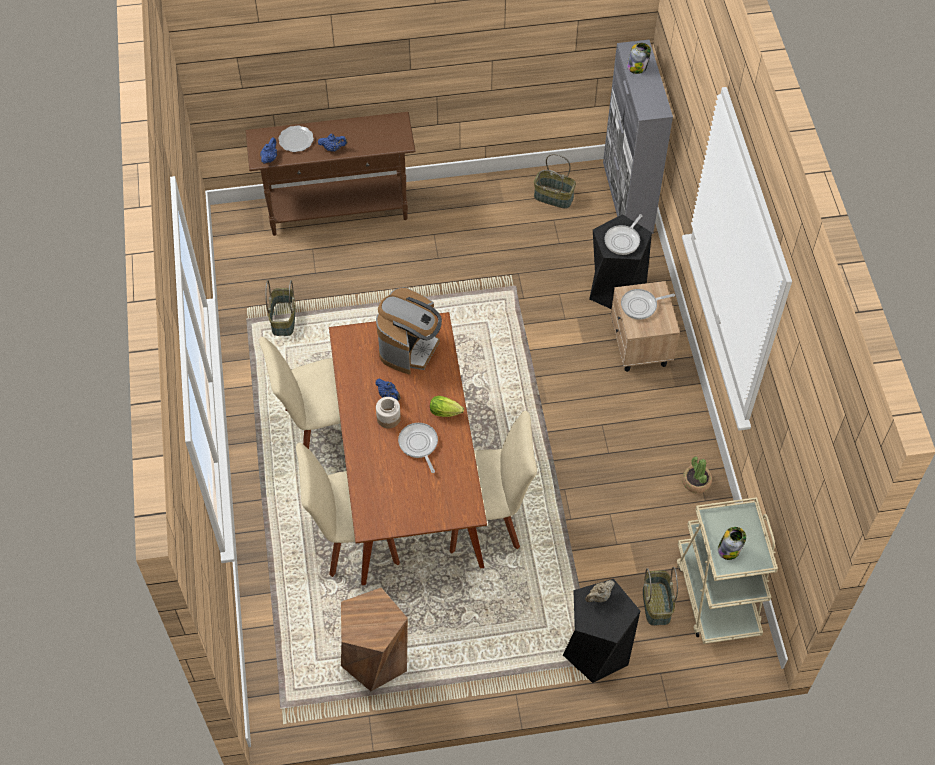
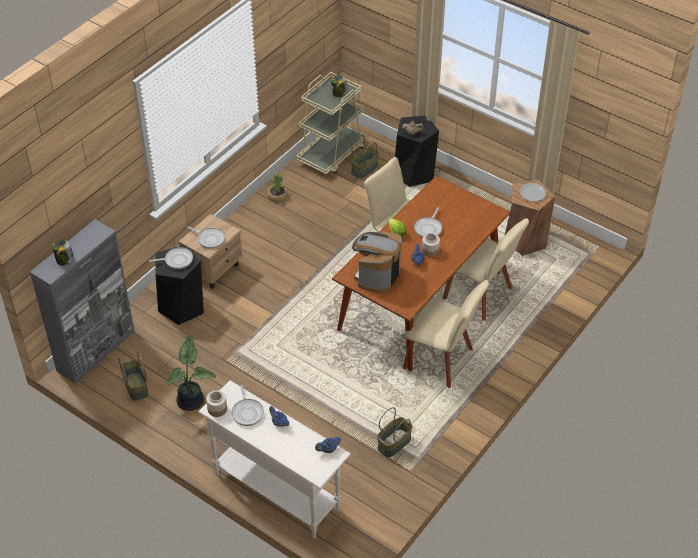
camera: 135 degrees left, 10 degrees down
(296, 140) = (295, 449): plate -> plate (532, 193)
(338, 211) = (276, 491): brown console table -> white console table
(368, 137) = (247, 412): none -> frying pan
(394, 122) = (217, 409): none -> jar
(410, 347) = (376, 275): coffee machine -> coffee machine turned 45 degrees counterclockwise
(494, 222) = (192, 400): none -> potted plant

